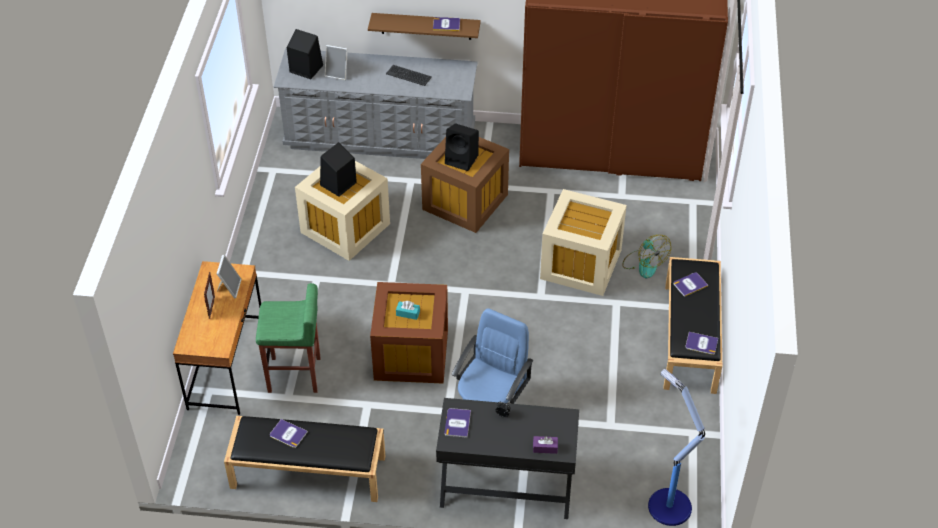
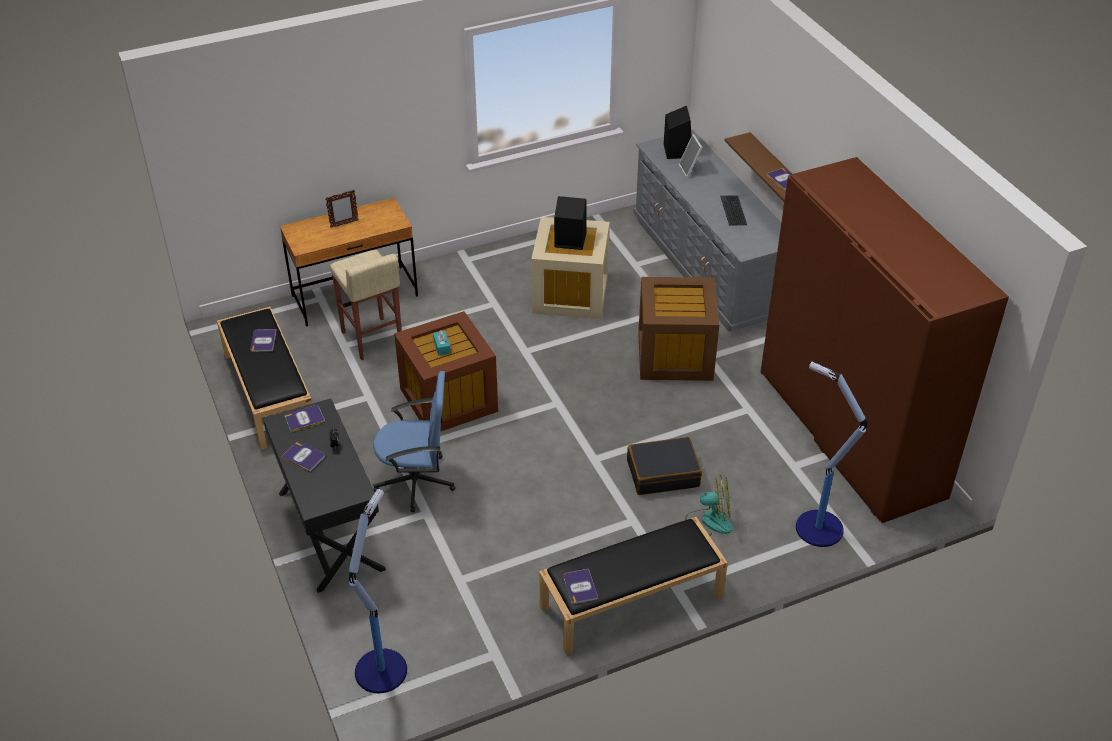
camera: 60 degrees right, 5 degrees down
(229, 288) = (374, 223): picture frame -> none
(295, 375) = (371, 339): green stool -> beige stool
(462, 159) = (676, 302): black speaker -> none
(545, 447) = (310, 491): purple tissue box -> none
(581, 265) = (663, 473): beige storage box -> black suitcase
(644, 263) = (709, 522): fan -> fan turned 120 degrees counterclockwise
(684, 213) = (817, 527): none -> floor lamp
(690, 284) = (662, 545): book -> book (304, 457)

